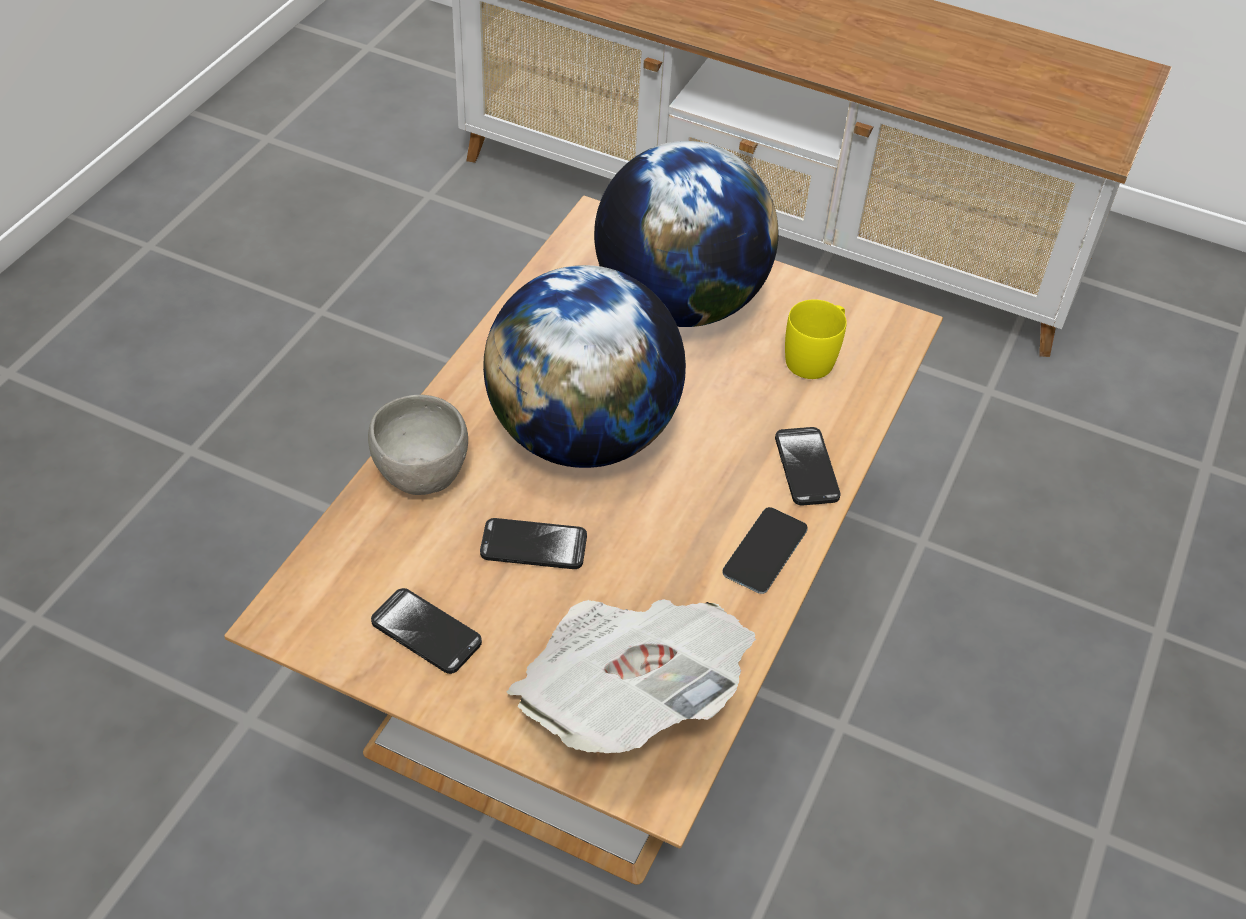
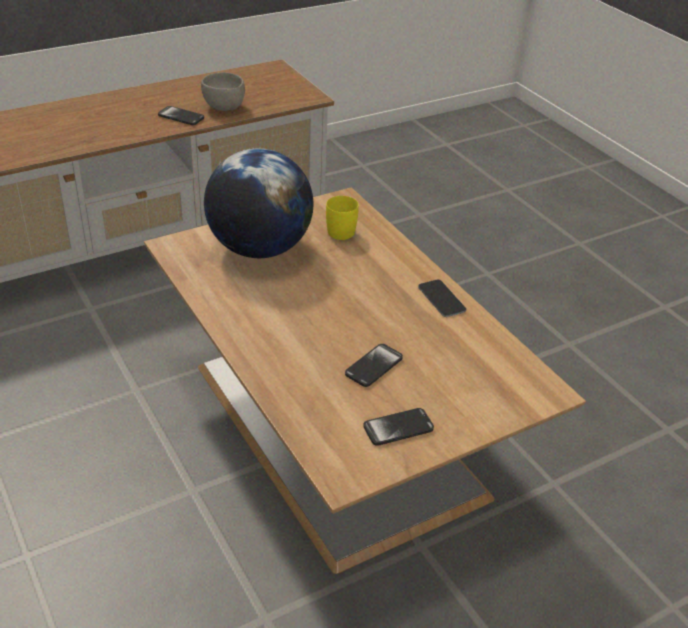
camera: 55 degrees left, 10 degrees down
(419, 474) = (286, 384): grey bowl -> grey bowl (224, 107)
(582, 434) = (315, 318): globe -> none
(624, 697) = (492, 379): newspaper -> none
(806, 468) = (403, 264): phone -> phone (181, 117)

